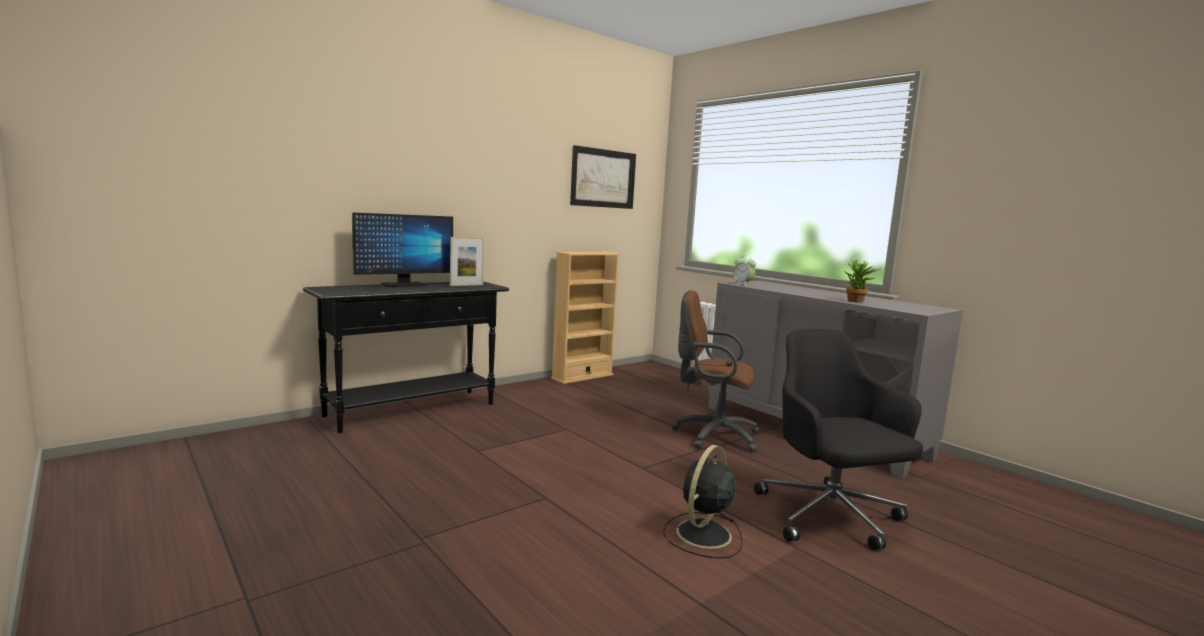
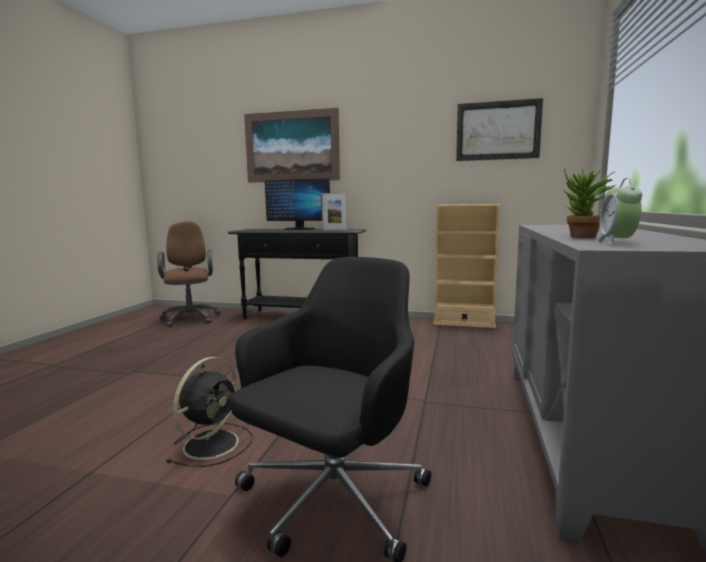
camera: 55 degrees right, 0 degrees up
(381, 163) = (291, 146): none -> picture
(702, 535) = (213, 443): black fan -> black fan turned 120 degrees clockwise
(712, 435) = (443, 393): brown office chair -> brown office chair (191, 318)
(742, 284) = (542, 225): alarm clock -> alarm clock (616, 242)

